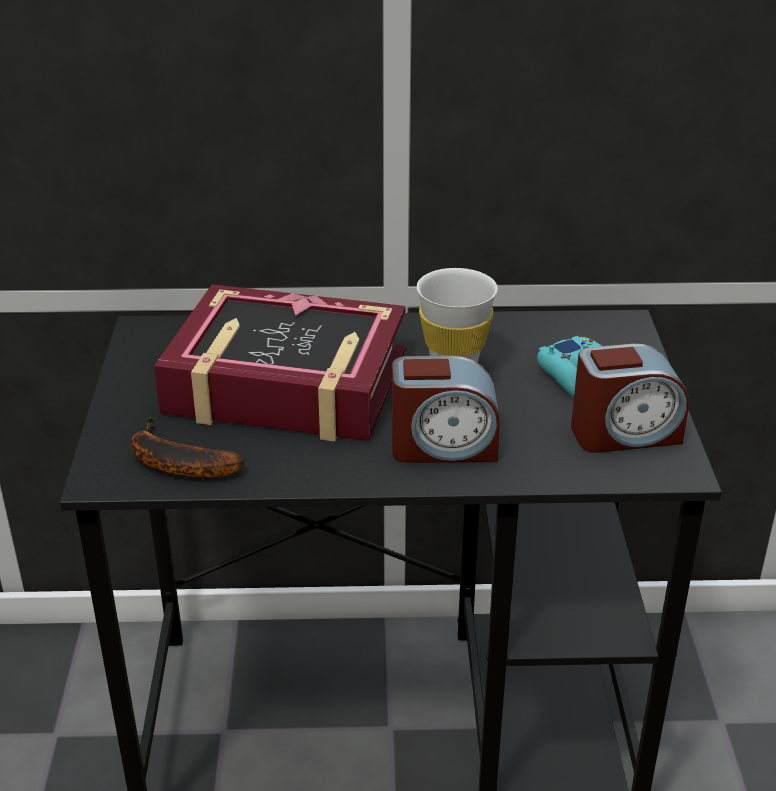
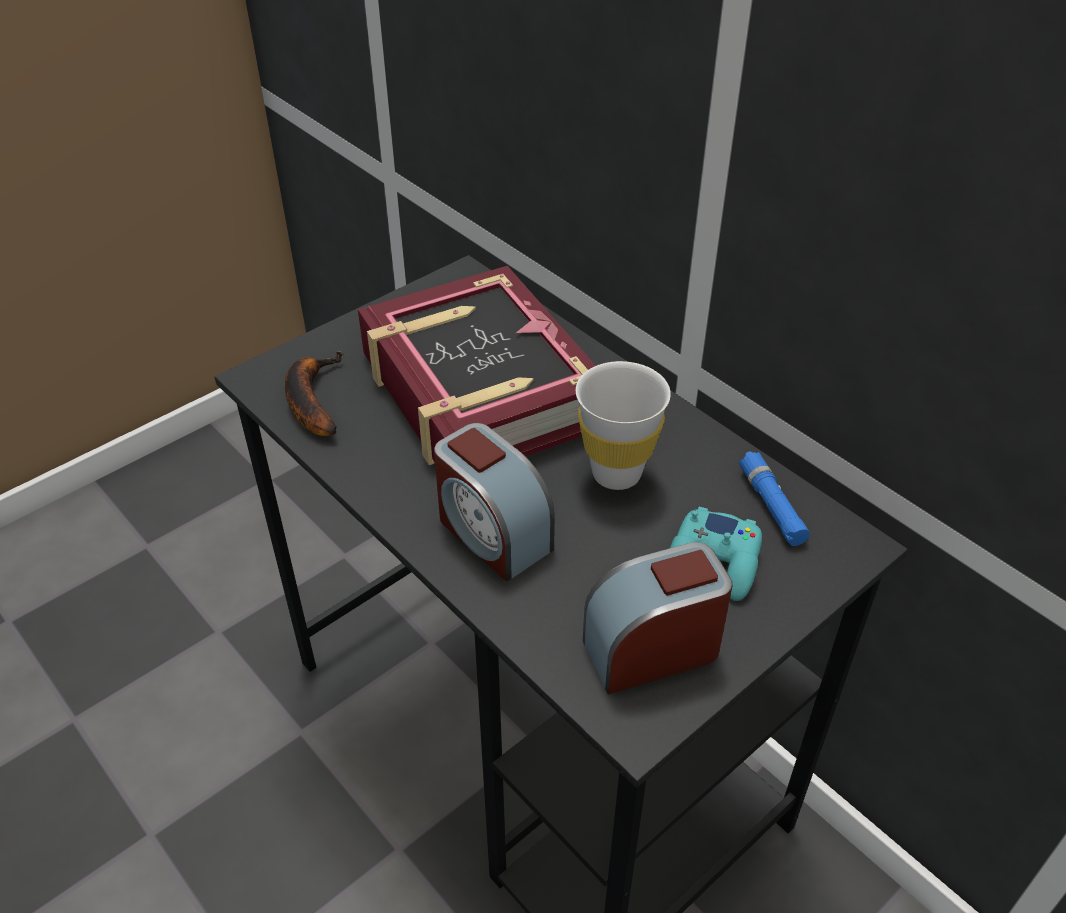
camera: 50 degrees right, 10 degrees up
(558, 332) = (771, 505): none -> blue flashlight
(624, 433) = (652, 648): alarm clock -> alarm clock turned 120 degrees clockwise

